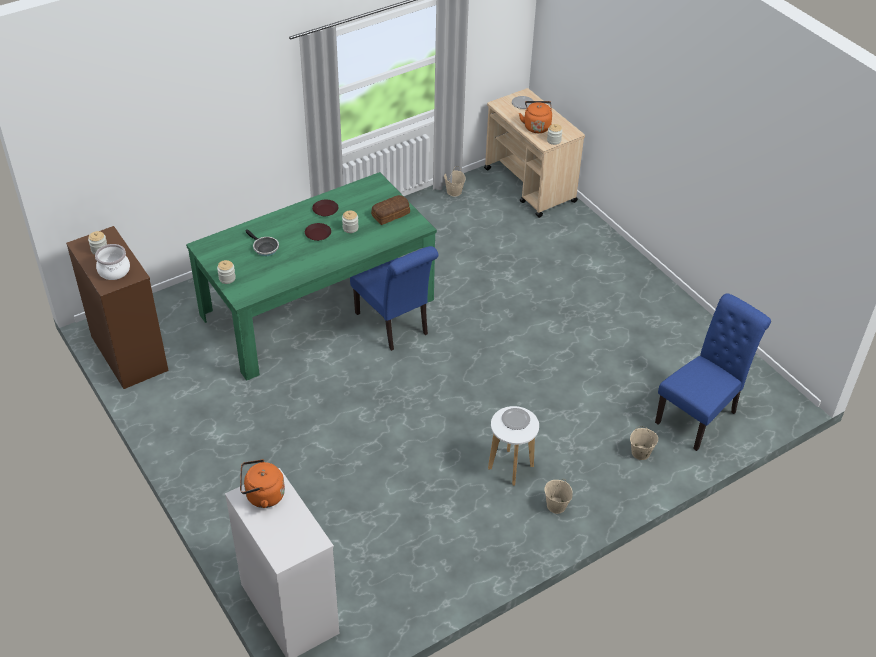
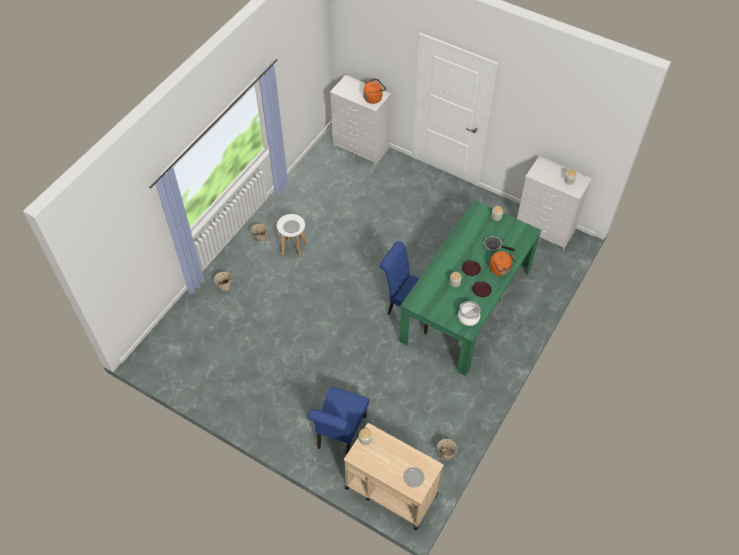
camera: 155 degrees right, 10 degrees up
(114, 271) = (547, 171): cooking pot -> cooking pot (468, 317)
(129, 353) = (545, 229): brown dresser -> white dresser
(391, 214) = (437, 305): bread -> none
(536, 126) = (387, 451): orange kettle -> orange kettle (500, 269)
(700, 415) = (195, 325): blue chair -> blue chair (340, 435)

